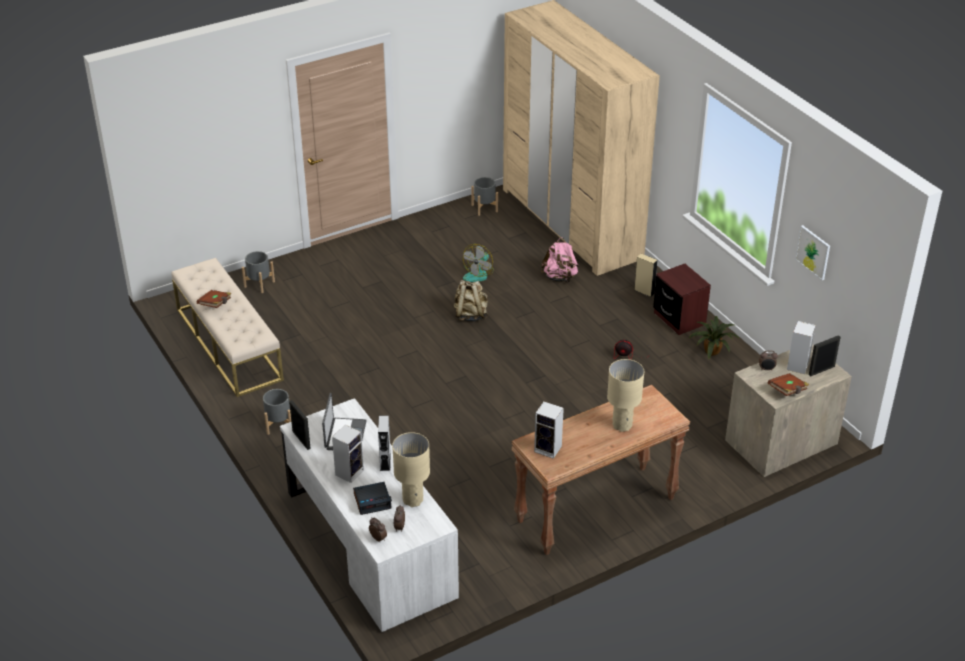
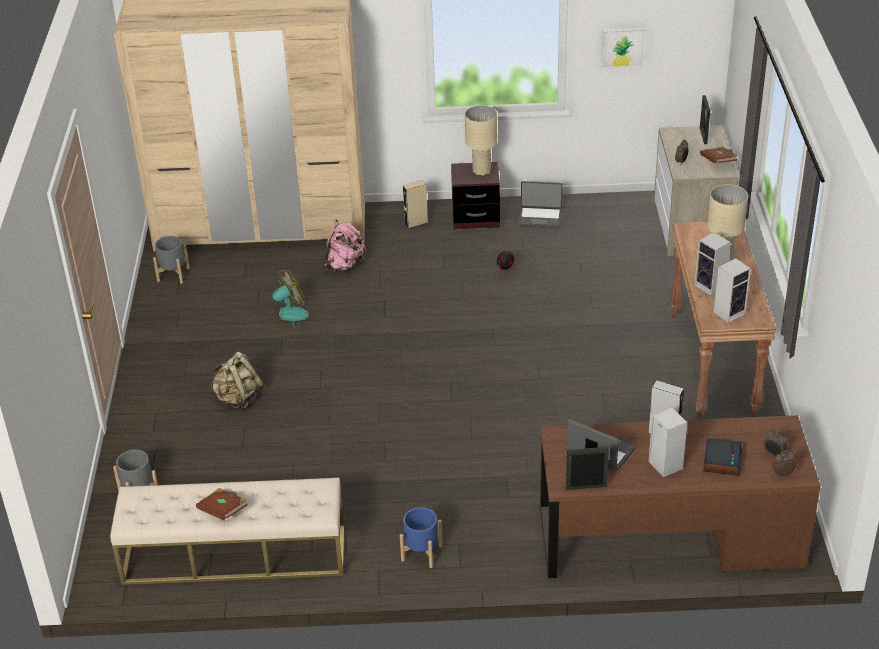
camera: 60 degrees left, 0 degrees up
(278, 424) = (421, 553): grey planter -> blue planter
(370, 544) = (669, 537): white desk -> brown desk
(413, 500) = (736, 432): beige table lamp -> beige table lamp (482, 171)
(470, 315) = (352, 346): beige backpack -> beige backpack (238, 399)
(479, 274) = (286, 317): fan -> fan turned 90 degrees counterclockwise
(712, 352) = (540, 217): potted plant -> laptop
(798, 367) = (689, 145): speaker -> speaker (711, 286)

